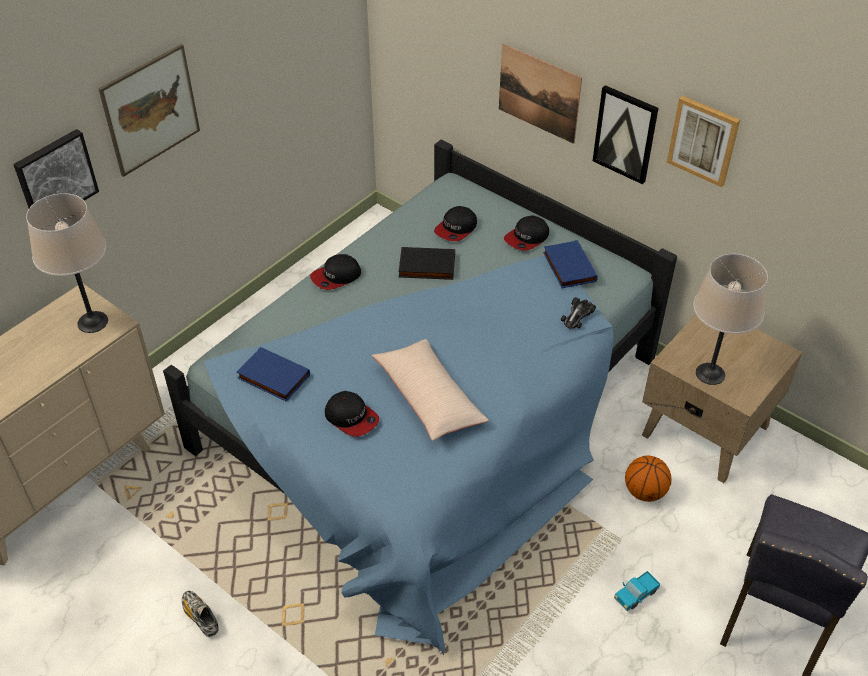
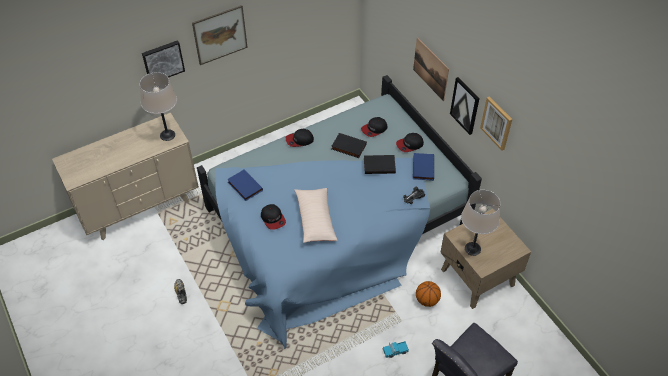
camera: 20 degrees right, 5 degrees up
(495, 281) = (379, 165): none -> black book

